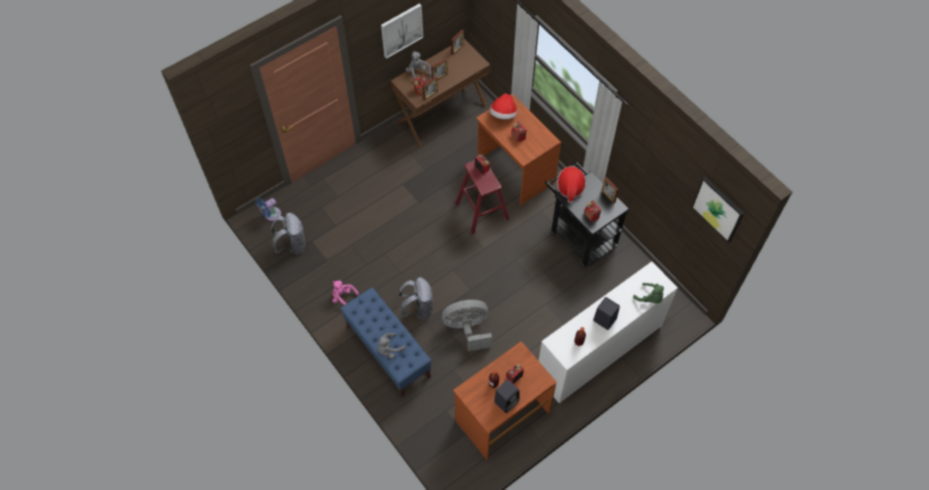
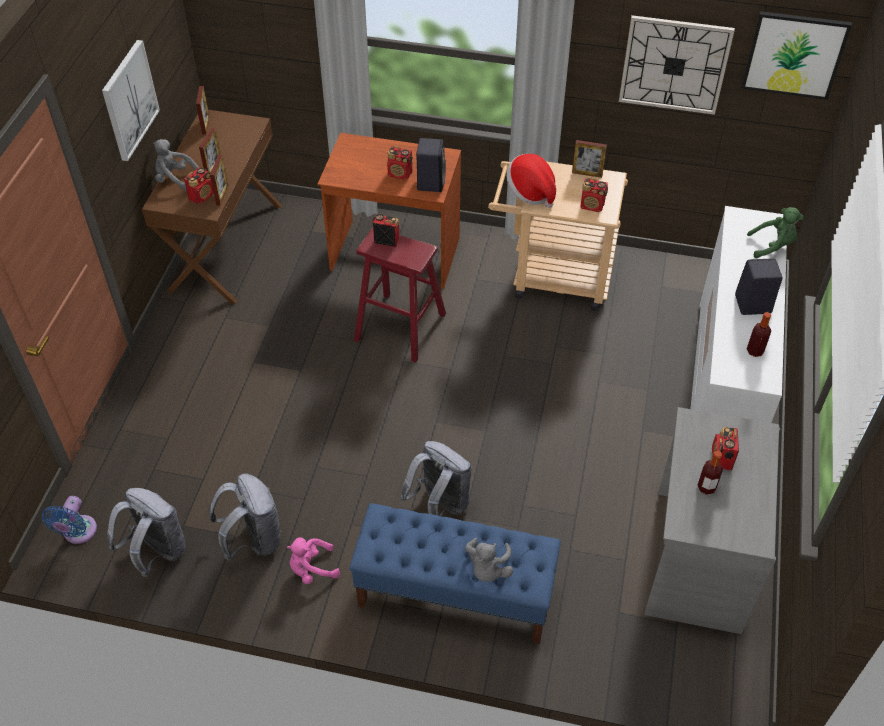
camera: 40 degrees left, 10 degrees down
(332, 267) = (253, 540): none -> grey backpack
(467, 329) = (534, 483): grey fan -> none
(502, 415) = (696, 559): brown desk -> grey desk
(503, 114) = (352, 161): hat -> none
(506, 401) = (748, 496): black speaker -> black speaker (430, 182)
(579, 235) = (552, 277): black cart -> beige cart
(665, 172) = (674, 65): none -> wall clock

